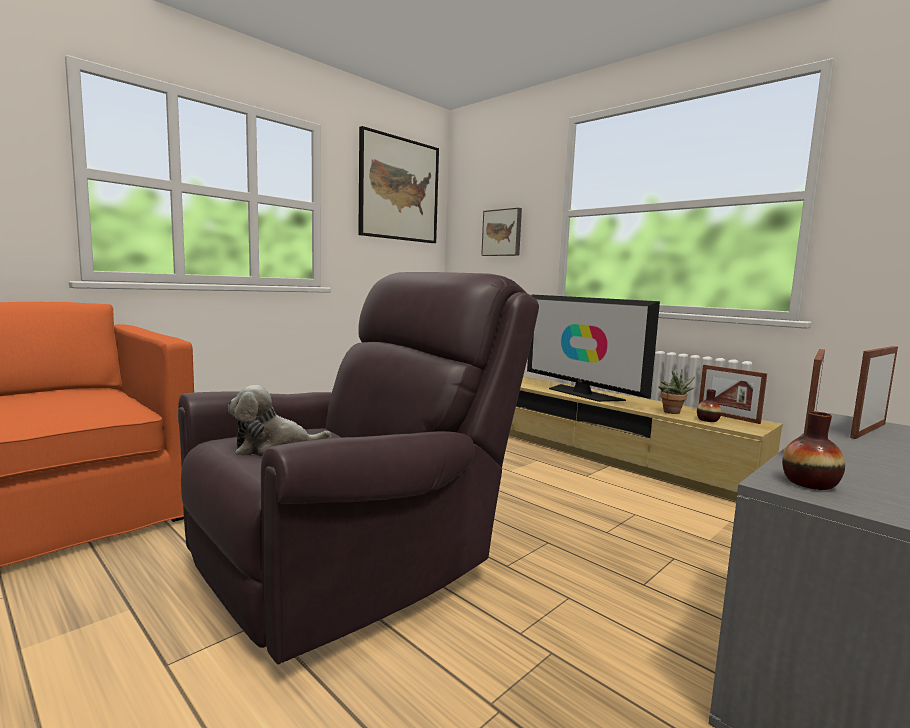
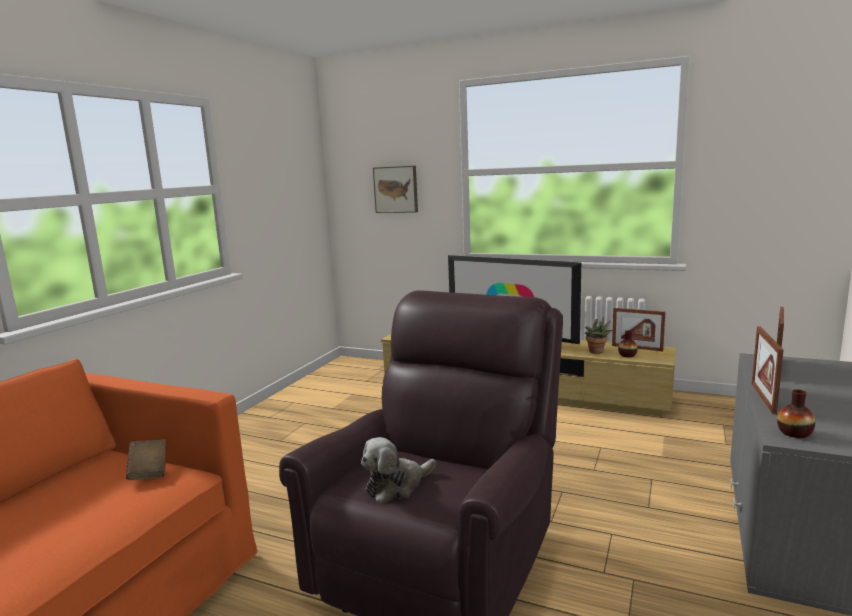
camera: 20 degrees left, 5 degrees up
(107, 400) = (149, 471): none -> brown book
(399, 189) = (284, 152): picture -> none

